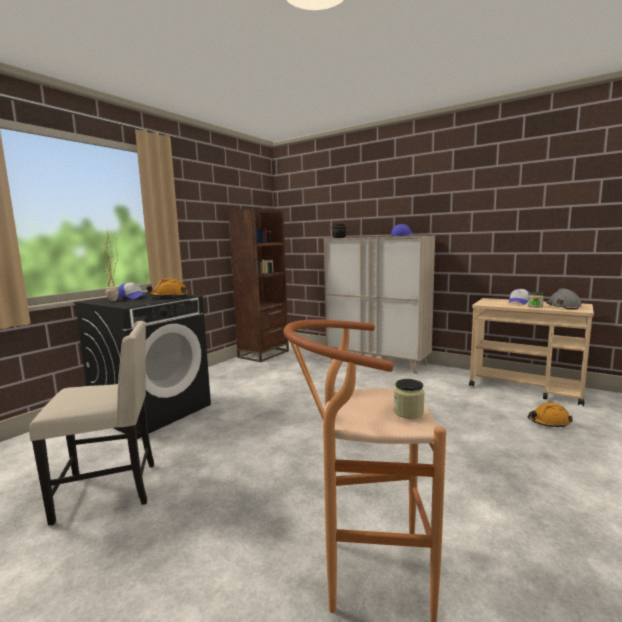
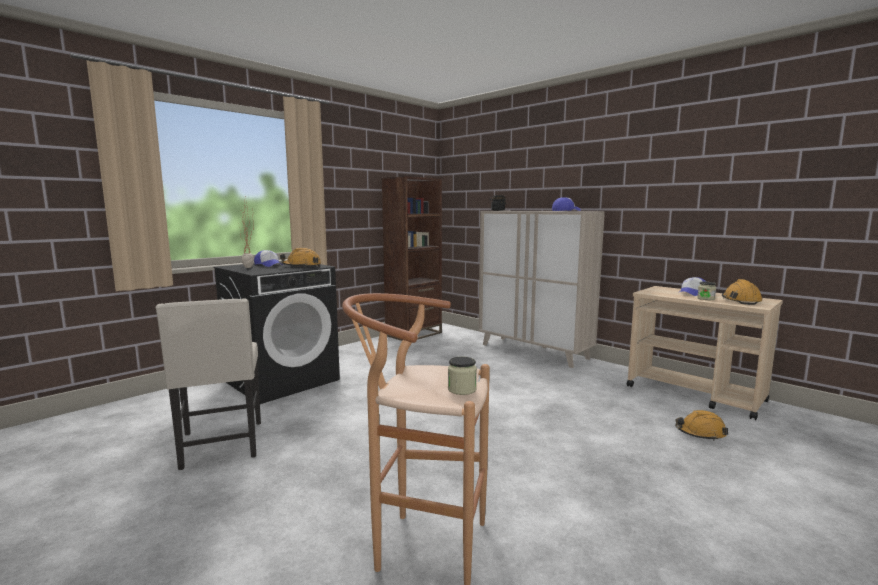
camera: 10 degrees right, 0 degrees up
(110, 490) = (221, 446): beige chair -> beige chair turned 75 degrees clockwise
(562, 306) = (740, 300): grey hard hat -> orange hard hat

